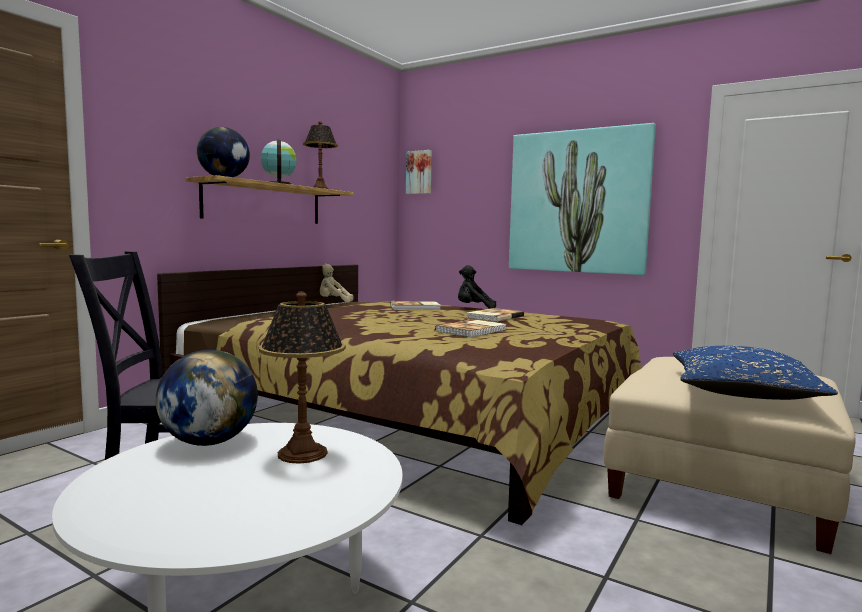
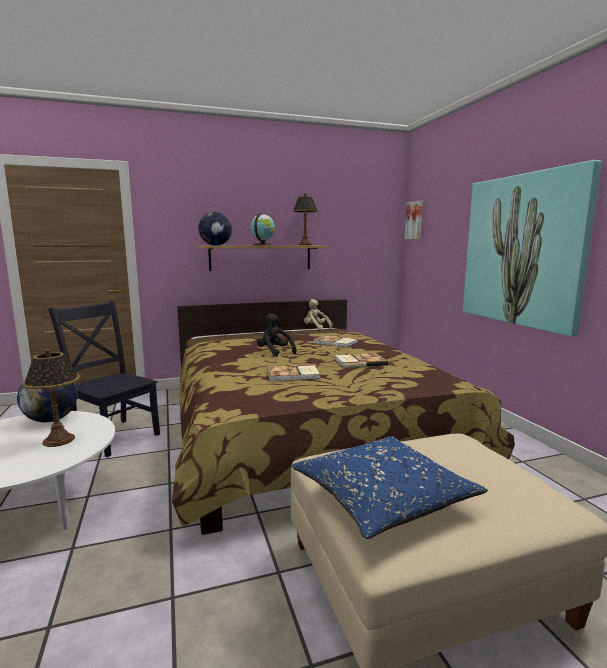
camera: 40 degrees right, 5 degrees up
(474, 309) = (378, 350): black plush toy -> black plush toy (274, 352)

